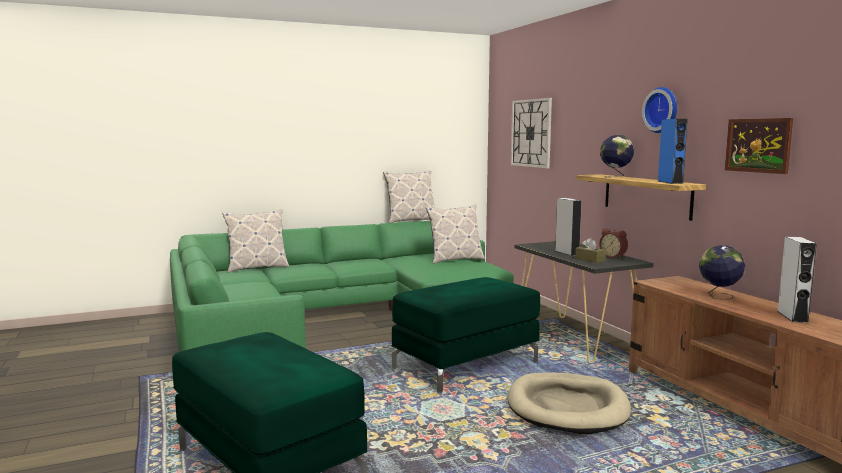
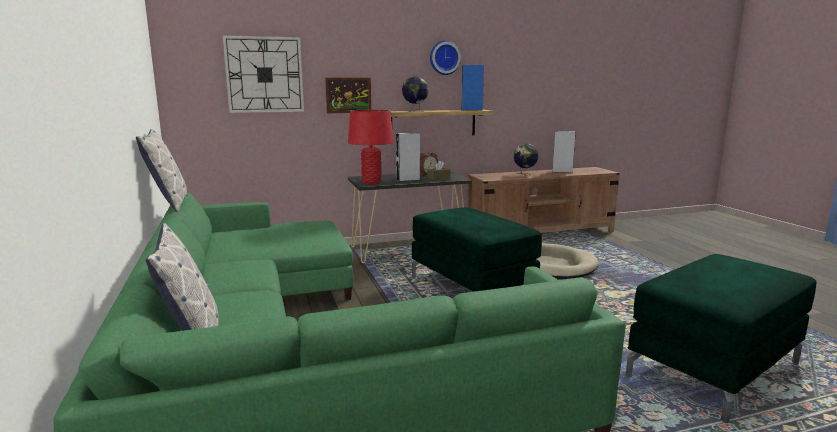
camera: 85 degrees left, 5 degrees up
(455, 259) = (268, 230): pillow -> none
(539, 245) = (371, 182): none -> red table lamp
(758, 145) = (516, 82): picture -> picture (348, 95)

